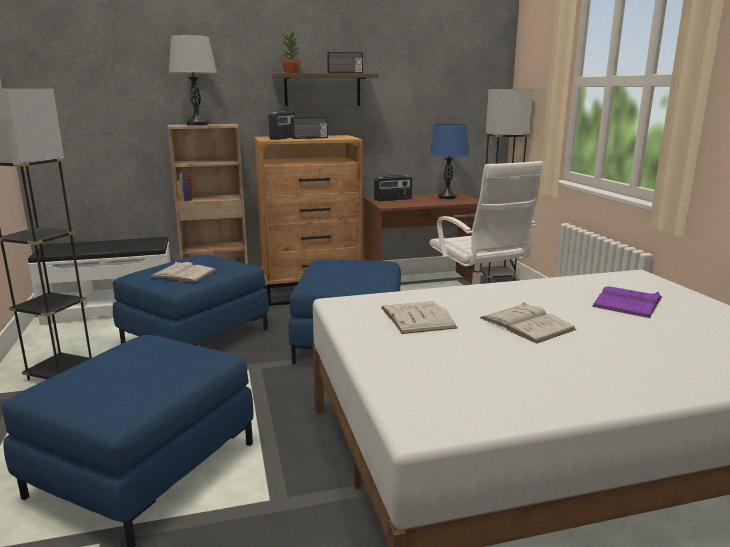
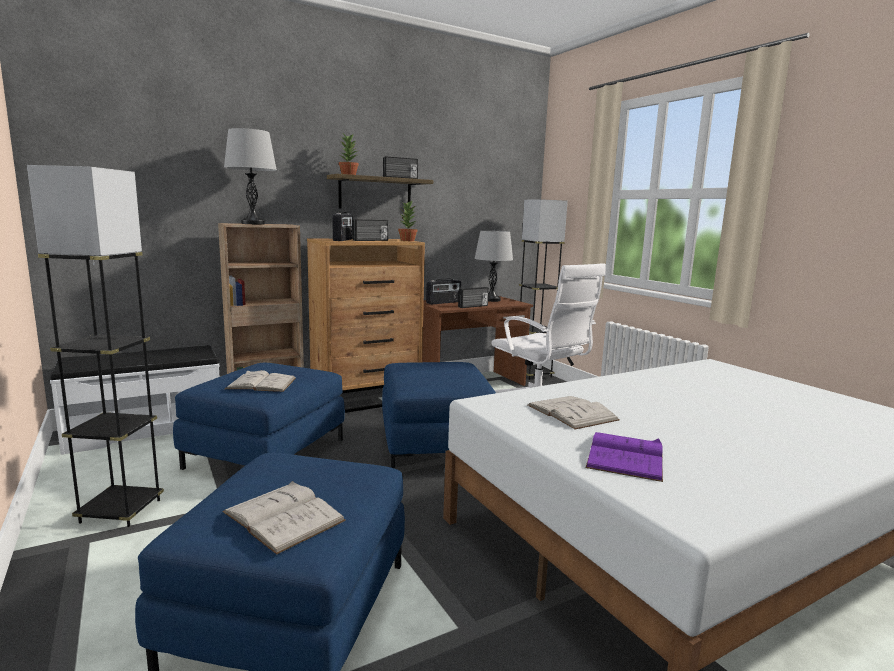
camera: 15 degrees left, 5 degrees down
(348, 137) = (407, 241): none -> potted plant
(419, 204) = (473, 306): none -> radio
(447, 197) = (491, 300): blue table lamp -> grey table lamp
(526, 324) = (674, 412): white book -> white book (283, 516)
(627, 302) = (732, 387): purple book -> purple book (625, 456)

